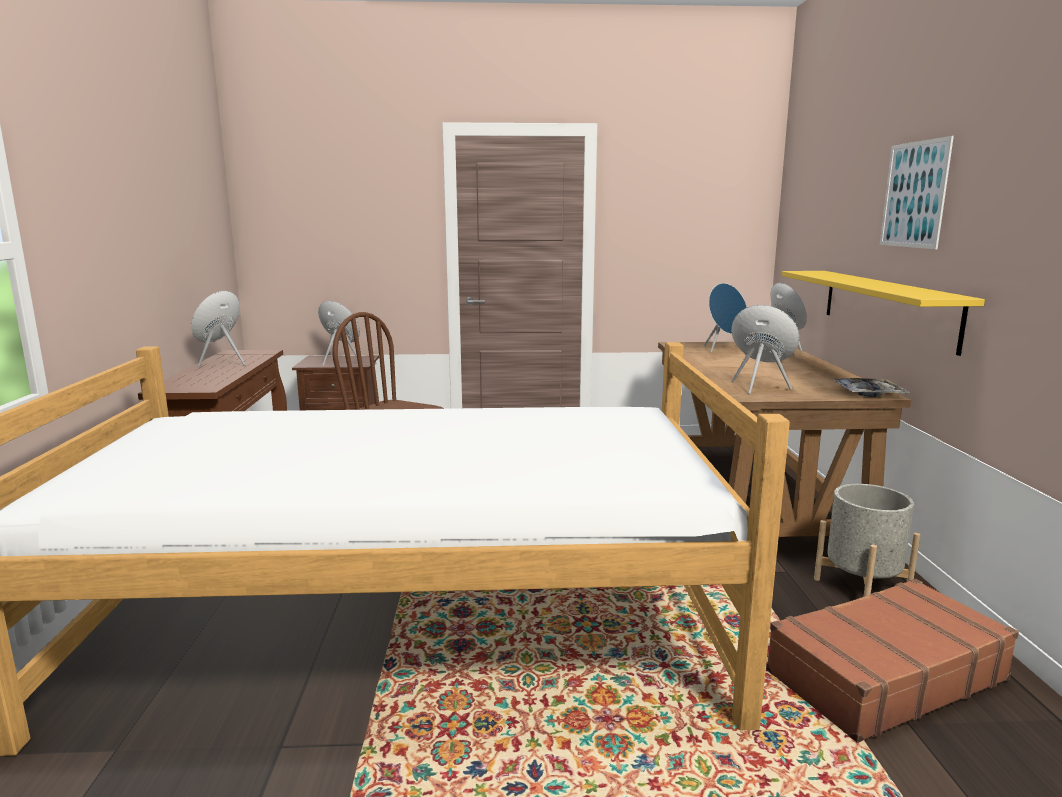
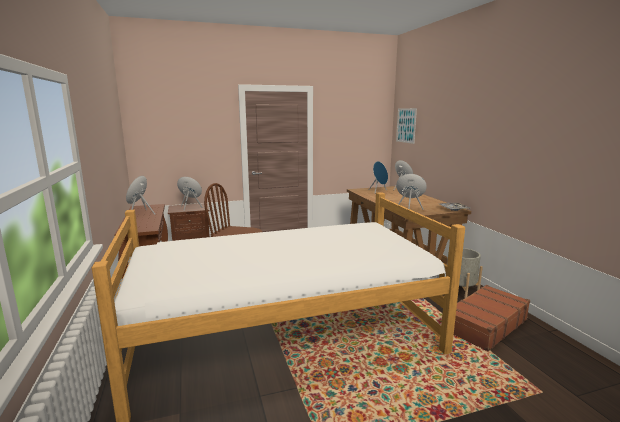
camera: 15 degrees left, 0 degrees up
(886, 307) = (455, 171): yellow shelf -> none
(914, 195) = (467, 125): picture -> picture (406, 125)

